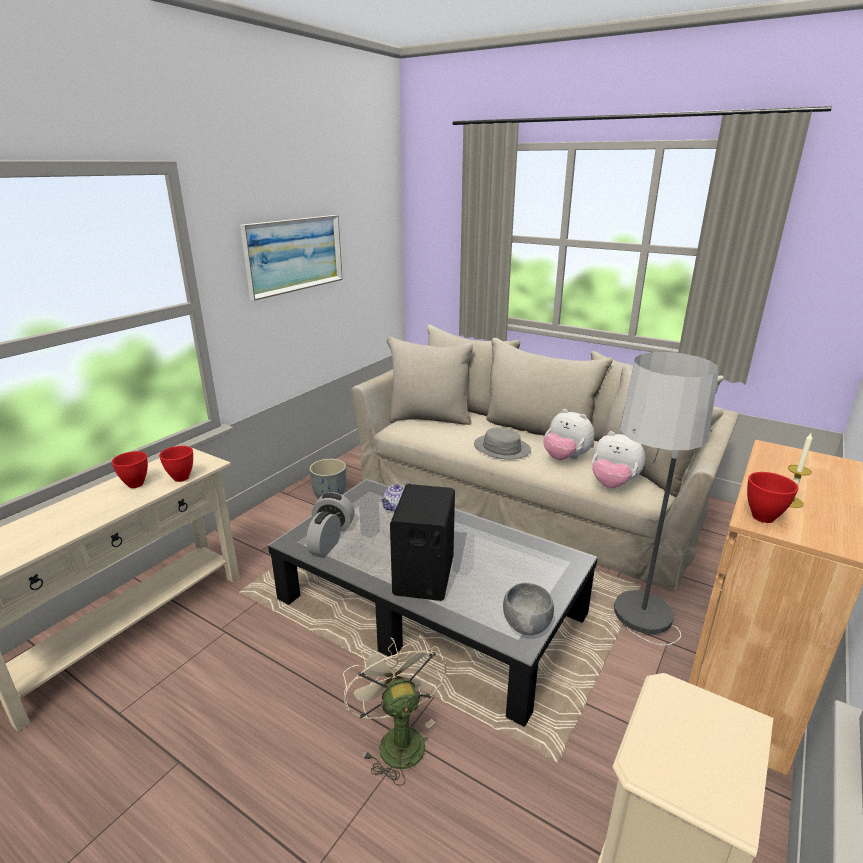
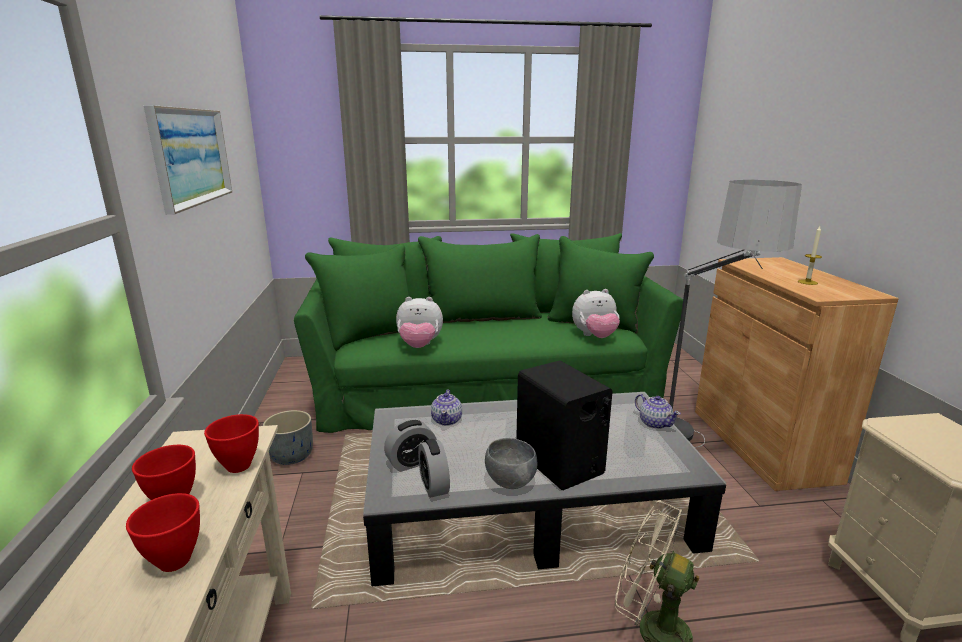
camera: 40 degrees left, 5 degrees down
(501, 448) = (478, 338): grey hat -> none
(526, 626) = (682, 459): grey bowl -> grey bowl (510, 482)
(527, 497) = (486, 385): beige sofa -> green sofa
(554, 587) = (654, 423): none -> teapot
(565, 458) = (536, 330): plush toy -> plush toy (419, 346)
(762, 517) = (818, 292): red bowl -> red bowl (174, 560)

